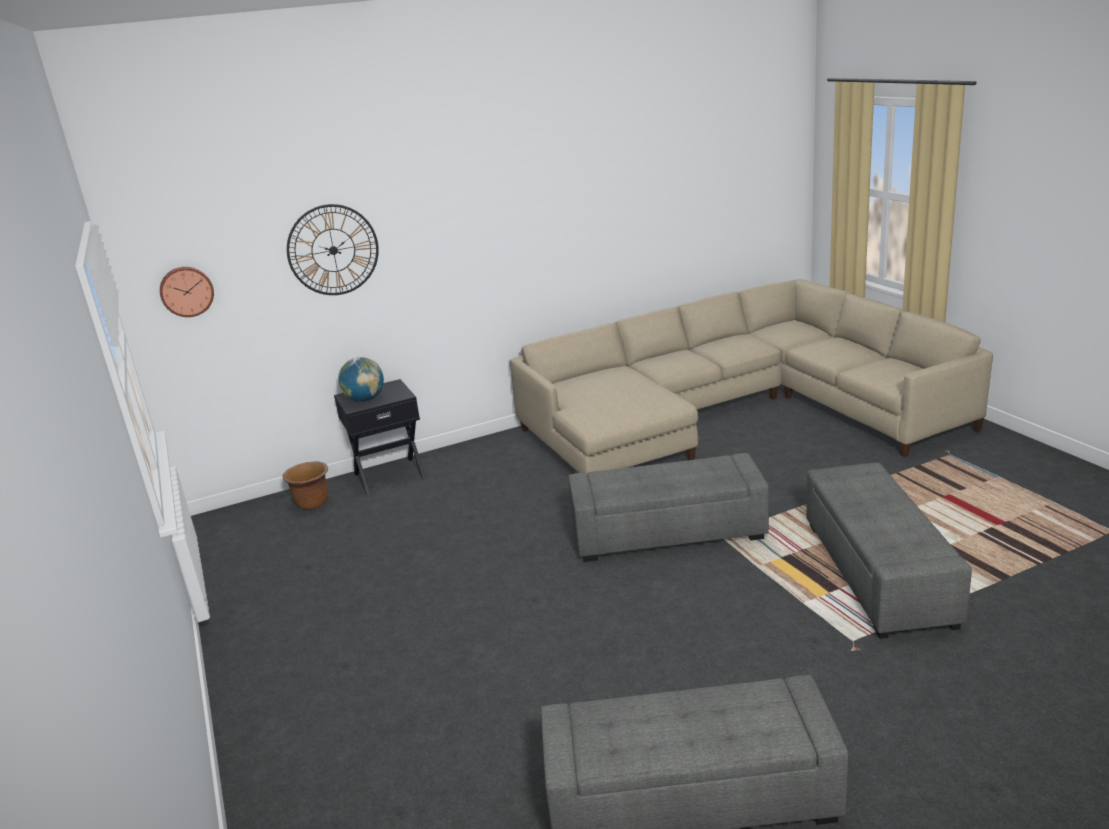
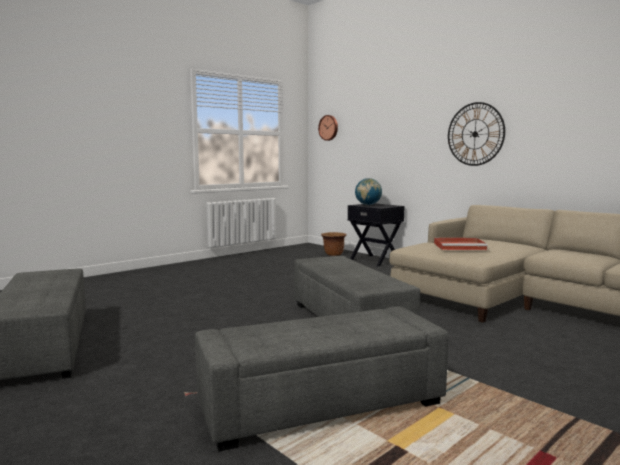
camera: 70 degrees right, 15 degrees down
(333, 250) = (388, 116): wall clock -> wall clock (475, 134)
(620, 399) = (460, 246): none -> red tray

